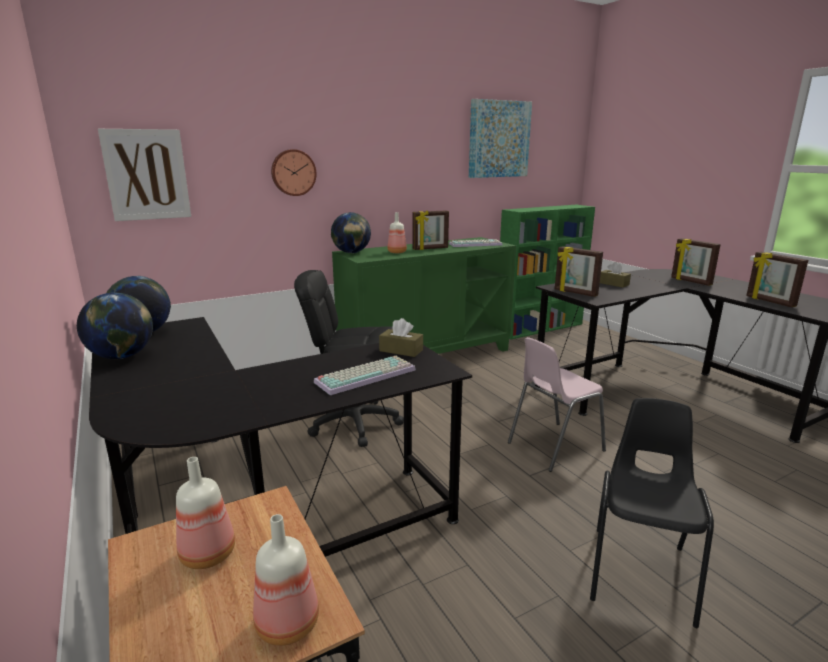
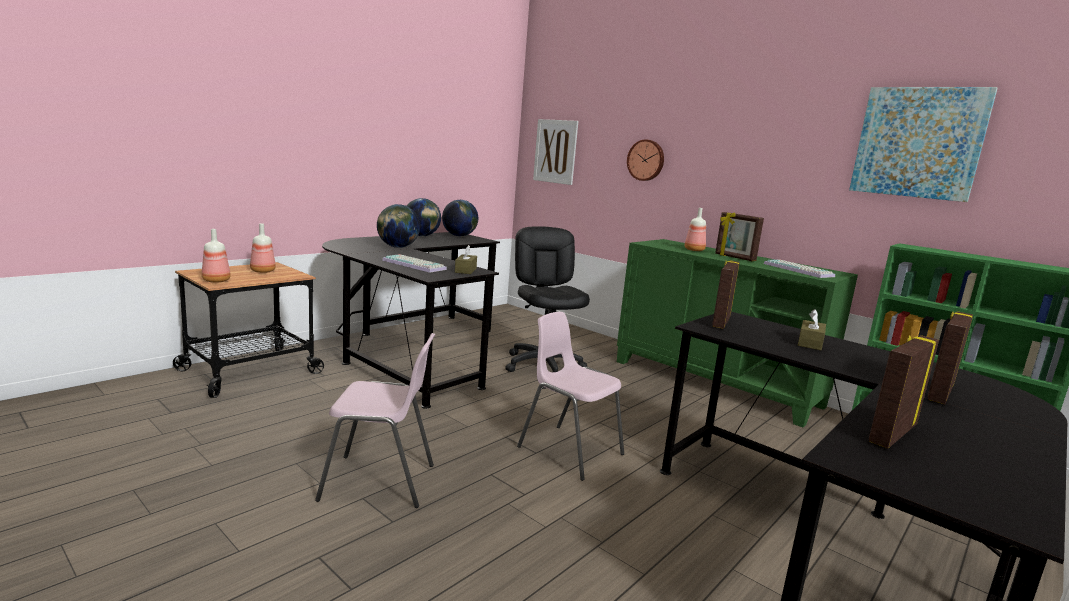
camera: 70 degrees right, 5 degrees down
(351, 253) = (666, 242): globe -> globe (397, 247)
(641, 572) = (379, 482): black chair -> pink chair

